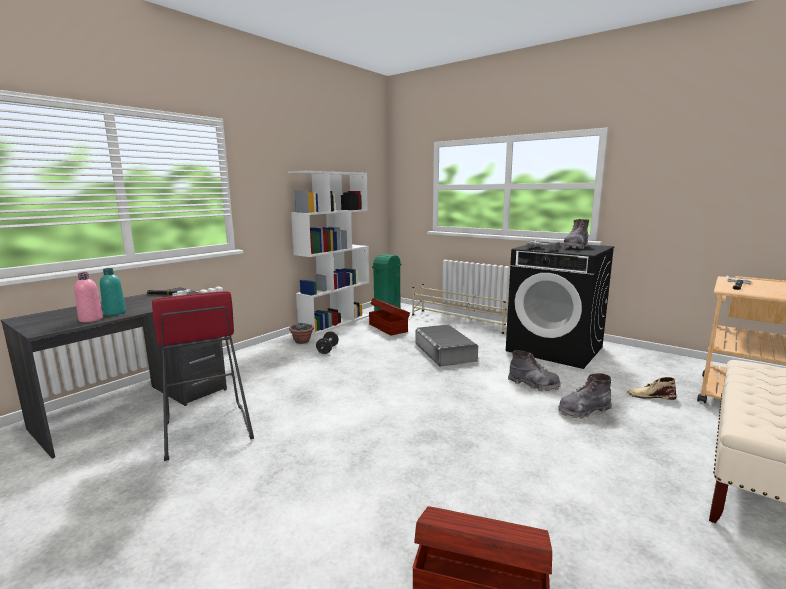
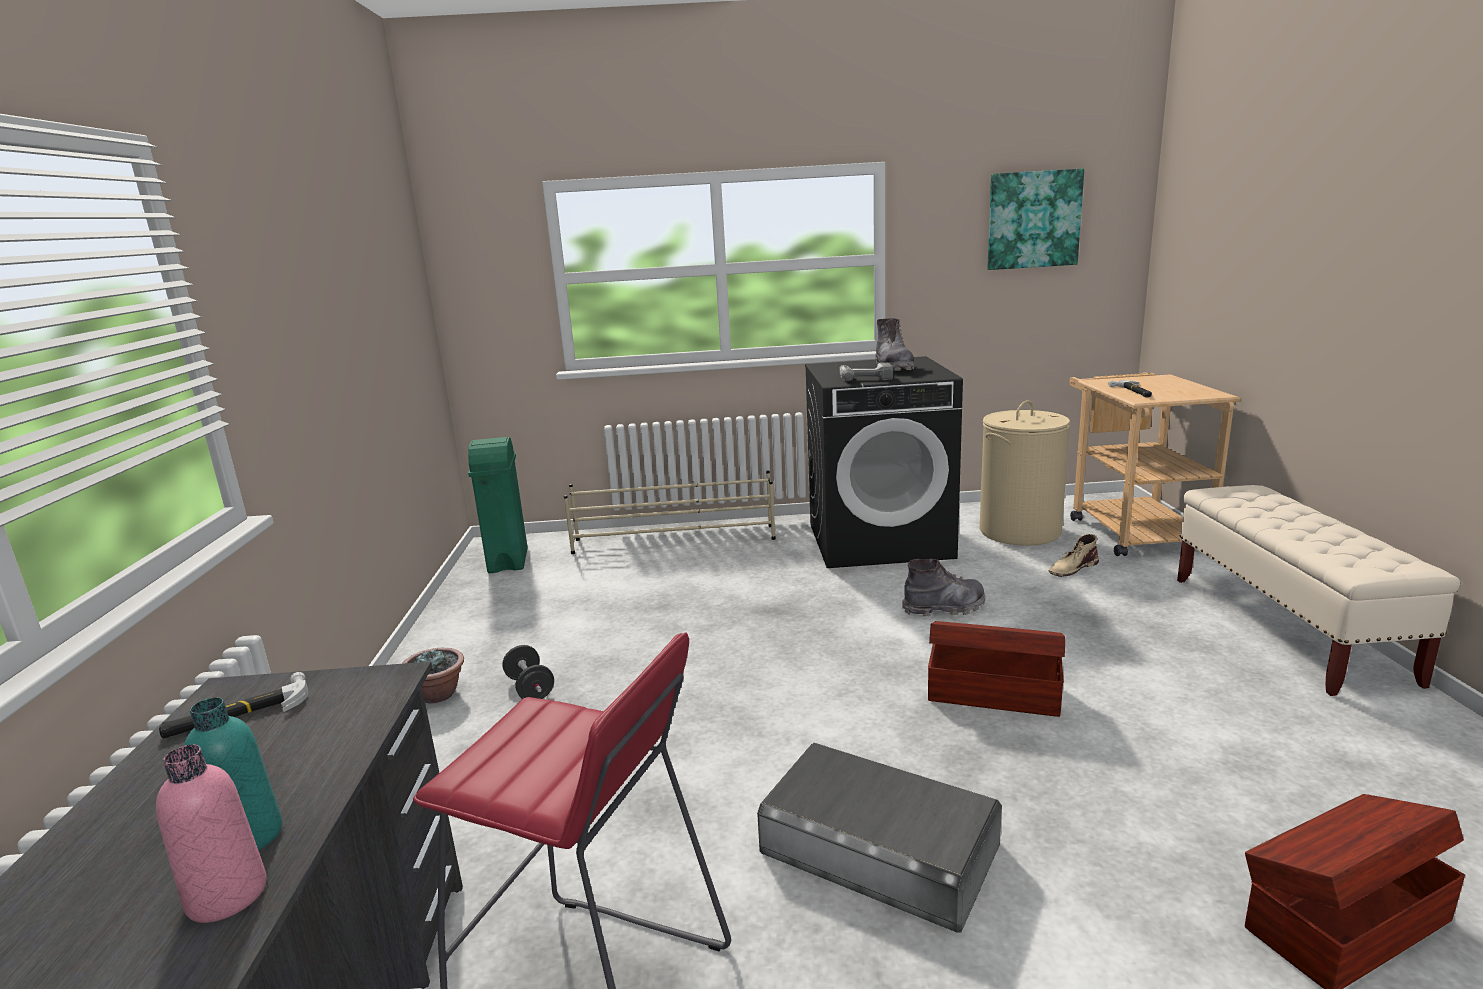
camera: 40 degrees left, 5 degrees up
(336, 323) = (441, 624): white bookcase -> none
(388, 327) = (571, 595): brown storage box -> brown storage box (992, 692)
(444, 352) = (745, 605): grey storage box -> grey storage box (878, 848)
(583, 411) = (1051, 621): grey boot -> none
(651, 370) = (1019, 531): none -> beige laundry basket
(715, 163) = (1033, 220): none -> picture

